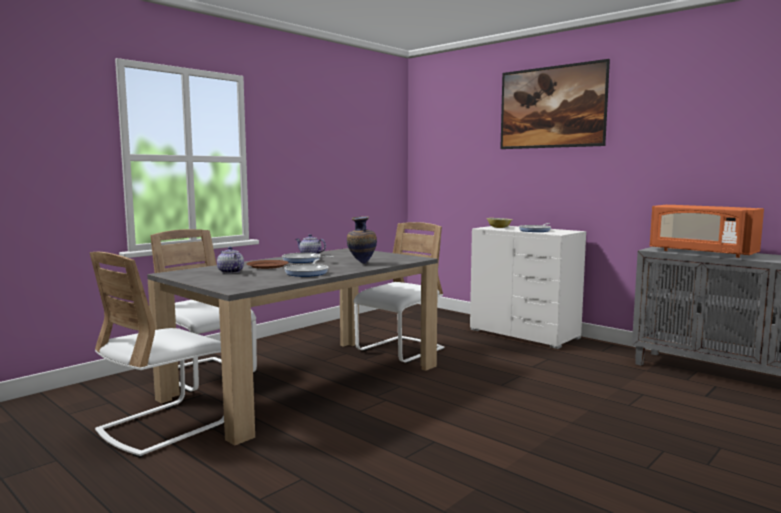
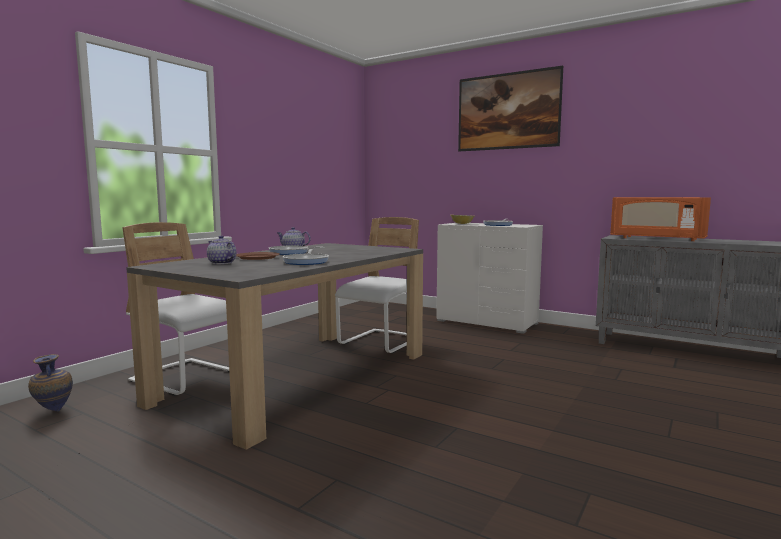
camera: 10 degrees left, 0 degrees up
(163, 427) = (156, 435): white chair -> none
(361, 263) = (353, 254): vase -> vase (53, 411)

